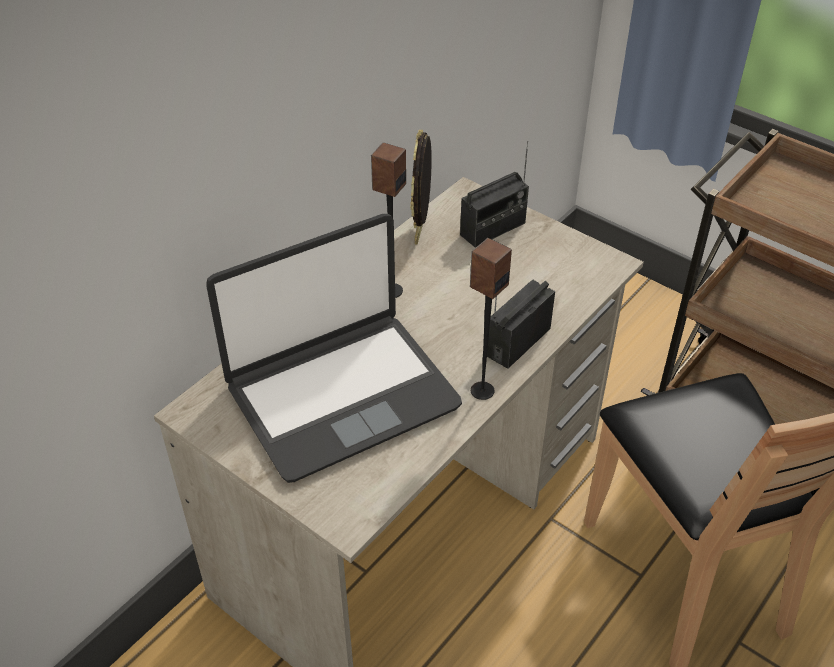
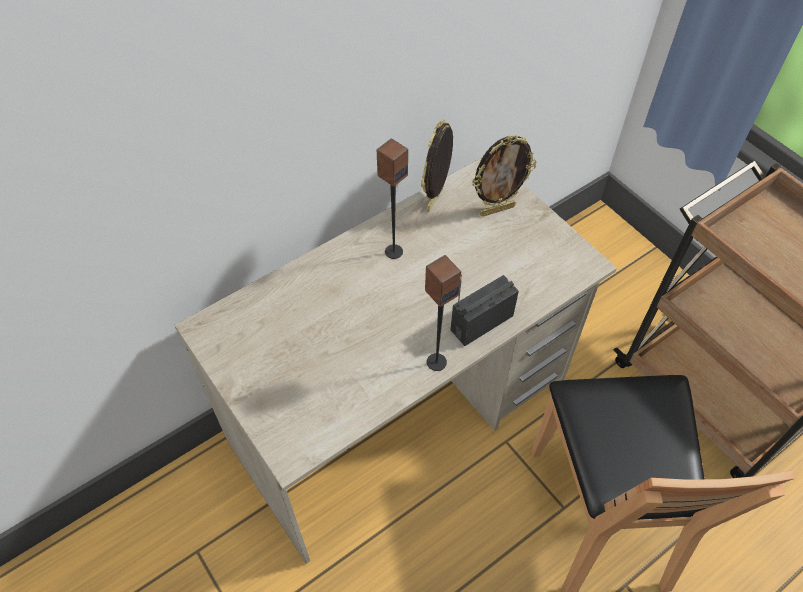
camera: 15 degrees right, 10 degrees up
(341, 395) = (322, 340): laptop -> none
(493, 229) = (497, 209): radio -> picture frame

